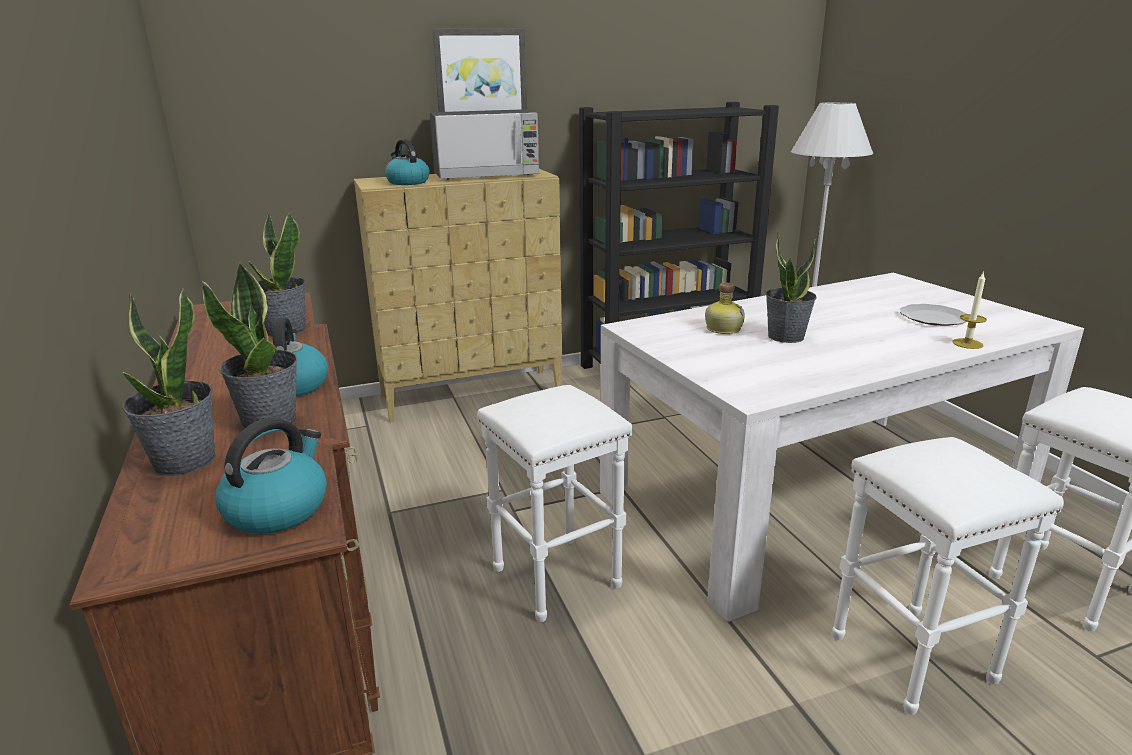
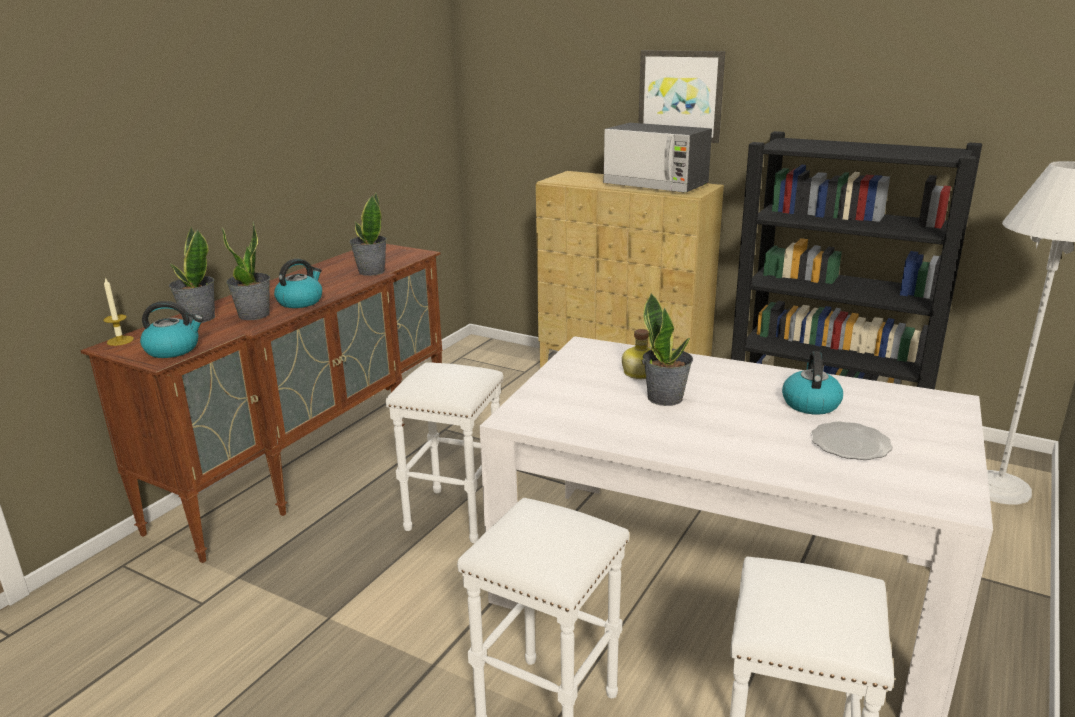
camera: 50 degrees right, 0 degrees up
(407, 182) = (582, 181): kettle -> kettle (810, 403)
(967, 343) = (797, 474): candle -> candle (120, 340)

